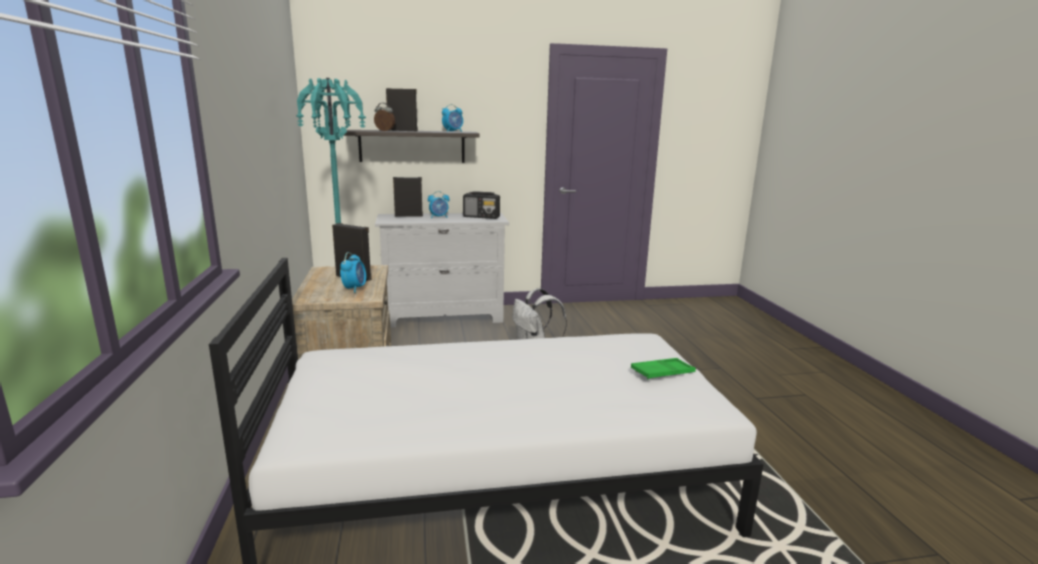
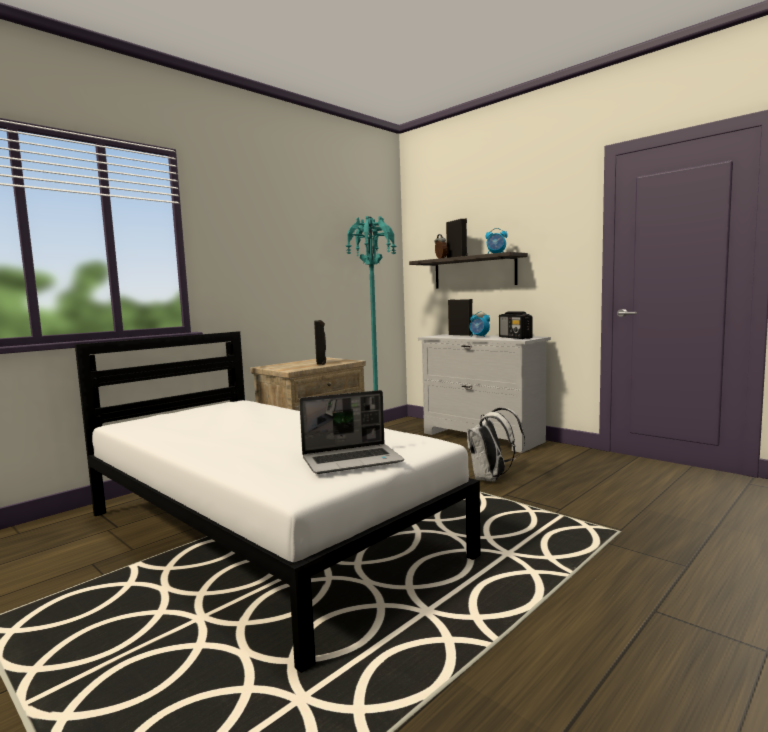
camera: 55 degrees right, 10 degrees down
(354, 288) = (299, 366): alarm clock -> none
(662, 372) = (353, 460): green tray -> laptop

